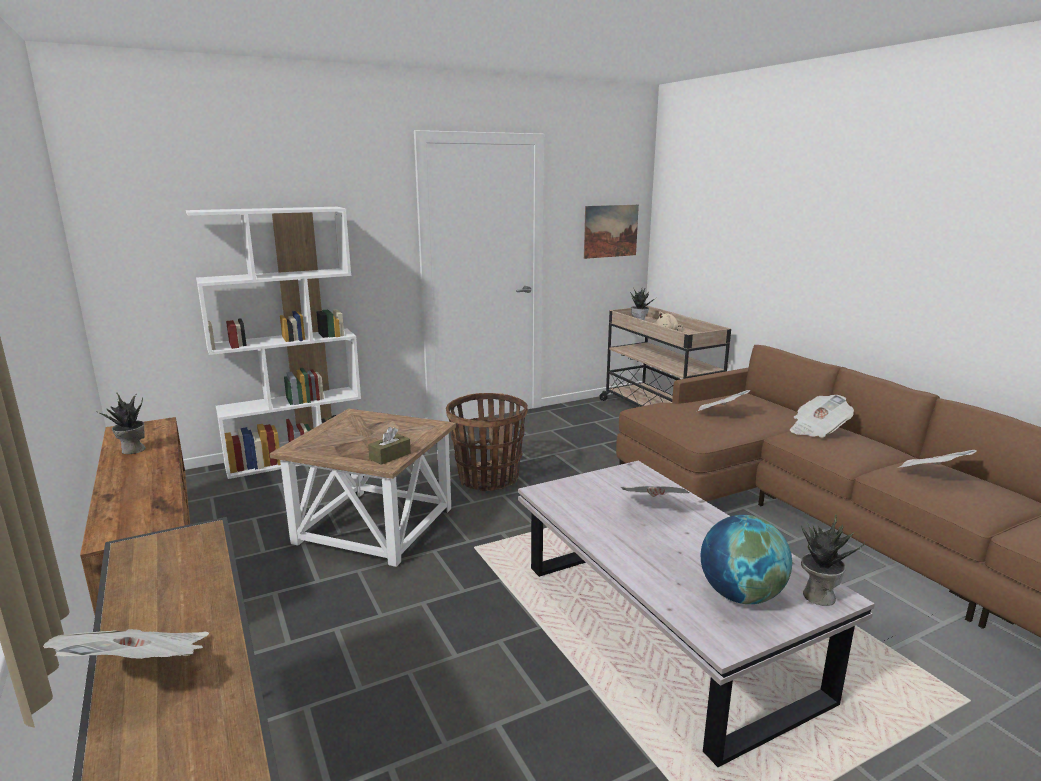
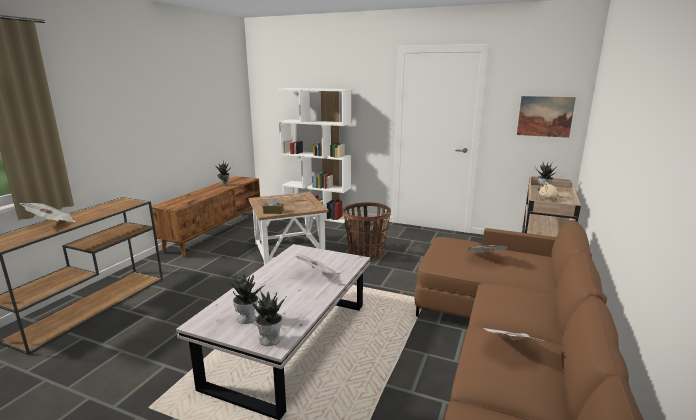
camera: 50 degrees right, 0 degrees up
(740, 595) = (247, 318): globe -> potted plant
(817, 430) = (520, 291): newspaper -> none

